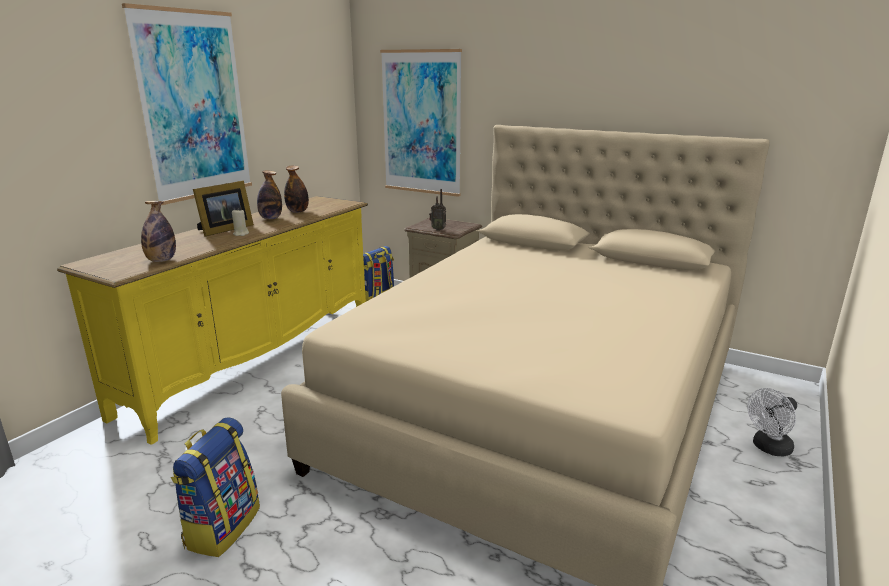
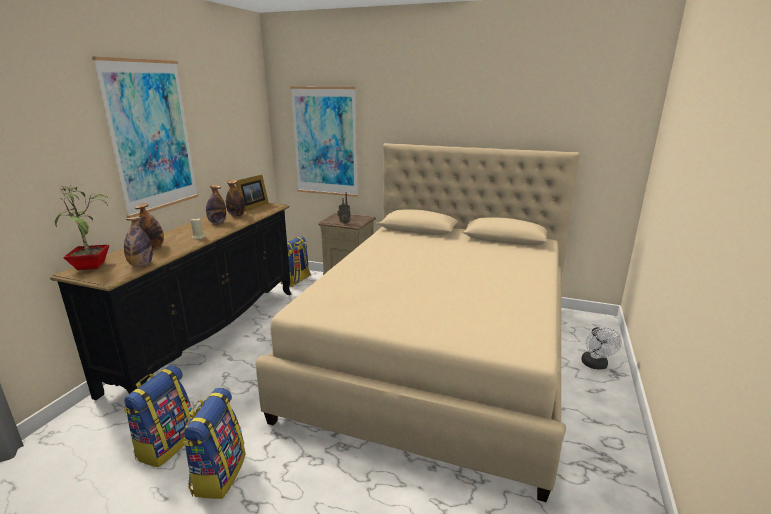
camera: 10 degrees left, 0 degrees up
(107, 258) = (93, 266): none -> potted plant
(171, 484) = (166, 444): none -> backpack
(184, 241) = (153, 246): none -> bottle
(224, 229) = (182, 234): picture frame -> picture frame (251, 207)
(258, 362) = (213, 336): yellow dresser -> black dresser
(768, 448) = (595, 365): white fan -> white fan turned 45 degrees counterclockwise

